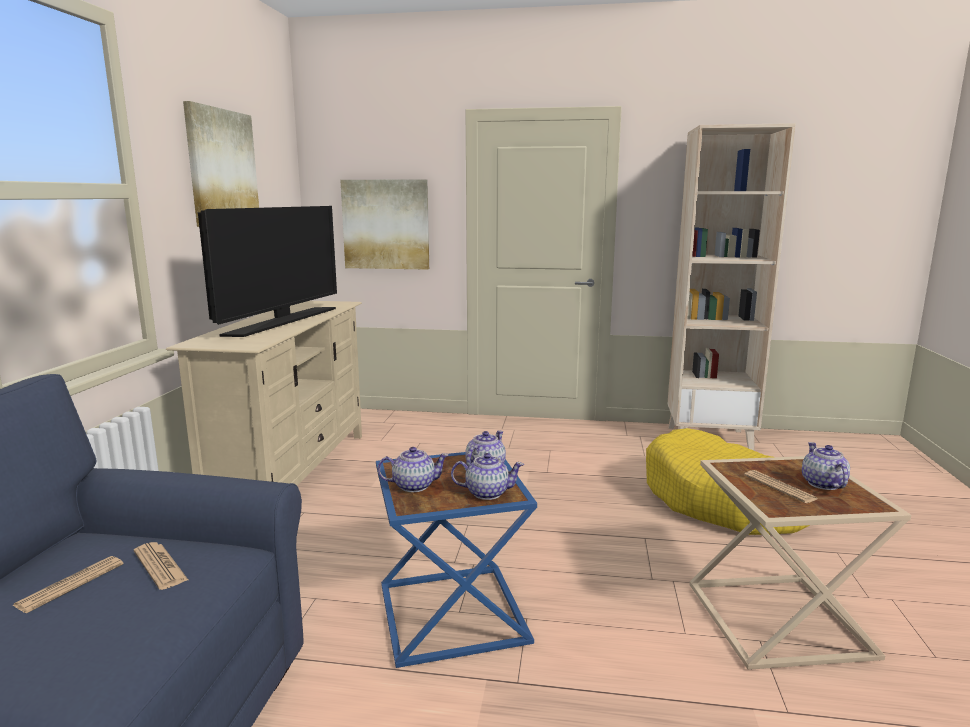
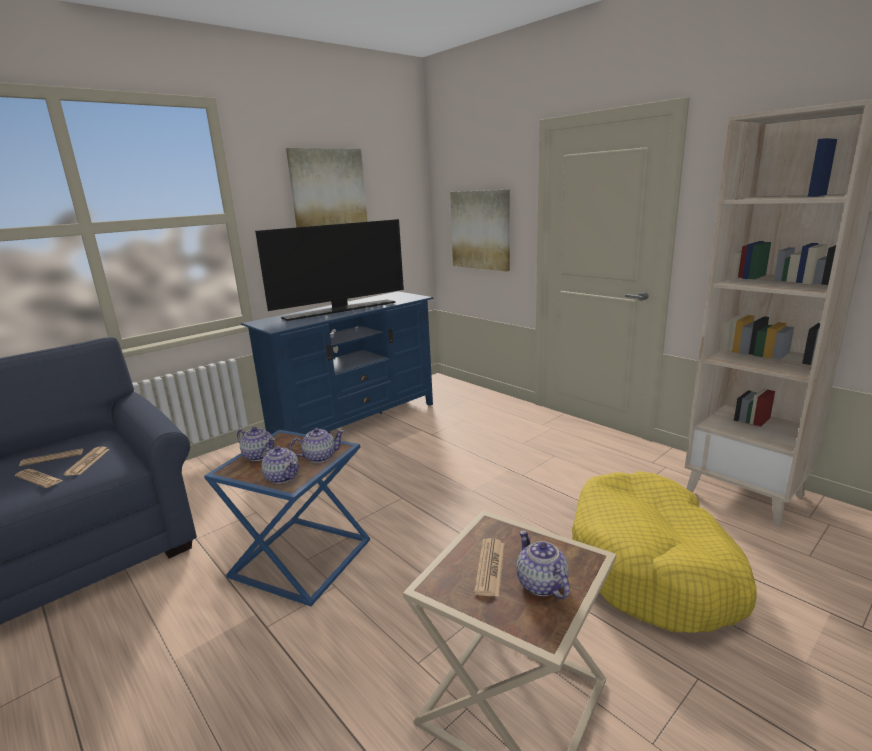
camera: 40 degrees right, 5 degrees up
(118, 609) = (39, 479): none -> newspaper
(292, 475) = (355, 422): beige tv stand -> blue tv stand
(823, 484) = (541, 584): teapot -> teapot turned 60 degrees counterclockwise

